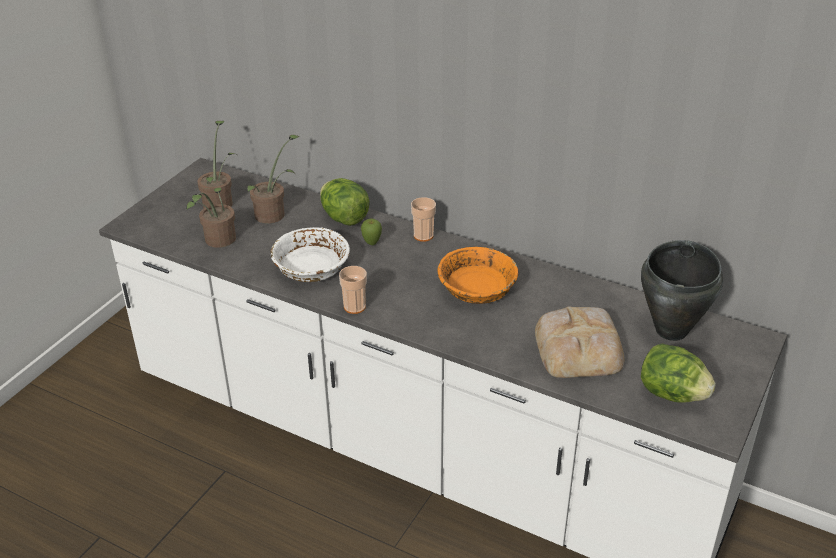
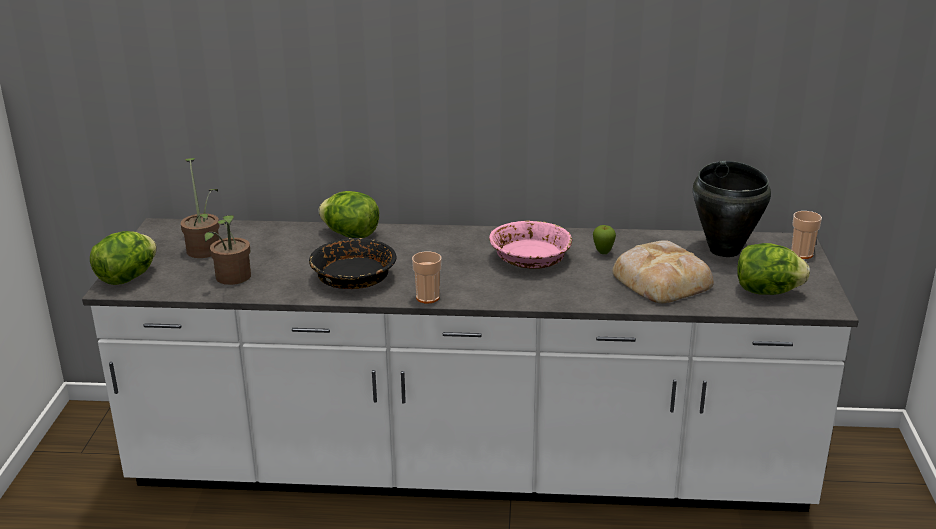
camera: 25 degrees left, 10 degrees down
(143, 218) = (127, 278): none -> lettuce
(274, 213) = (273, 245): potted plant -> none
(310, 267) = (353, 278): white bowl -> black bowl
(372, 243) = (397, 248): apple -> apple (603, 253)
(423, 236) = (442, 232): cup -> cup (801, 254)
(477, 288) = (530, 258): orange bowl -> pink bowl

